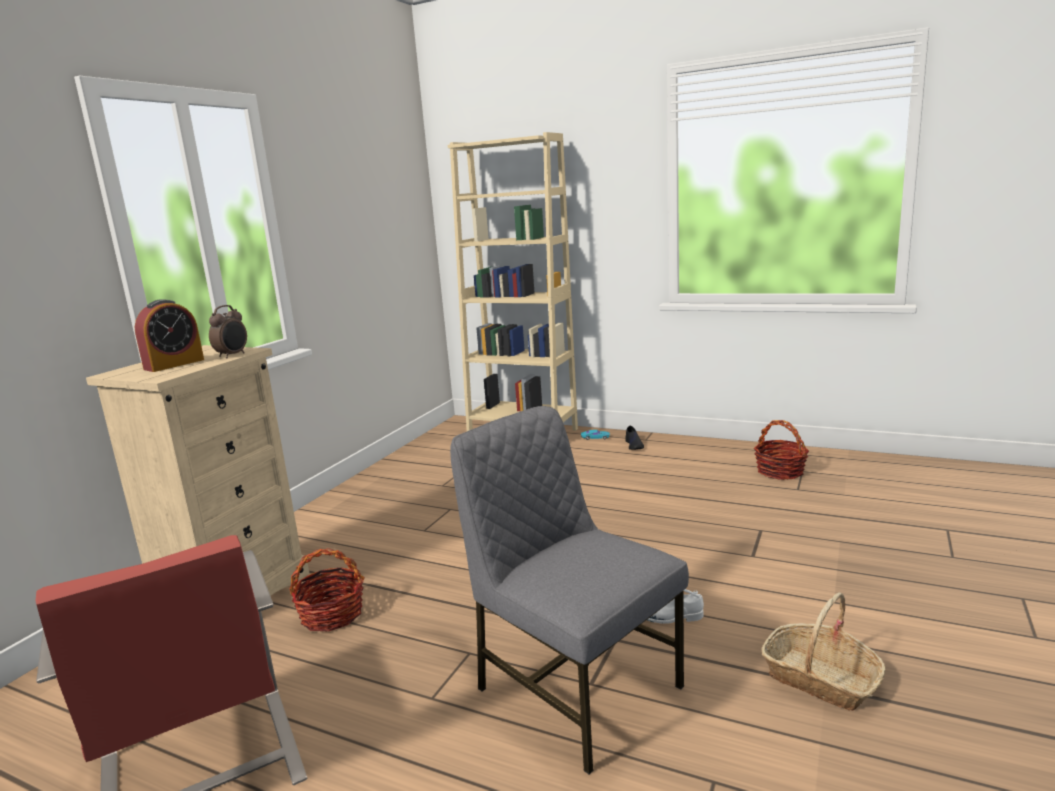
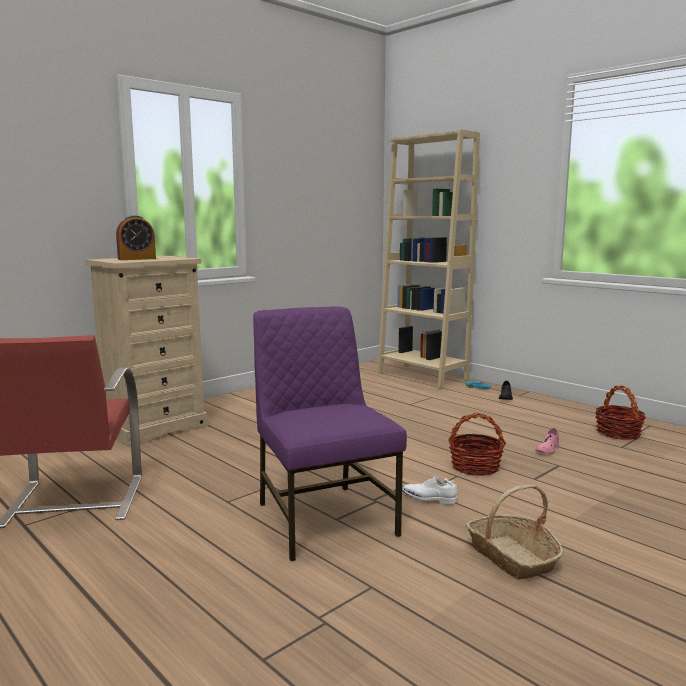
camera: 20 degrees right, 5 degrees down
(233, 355) = (174, 259): alarm clock -> none
(331, 615) = (203, 449): basket -> basket (475, 467)
(575, 687) = (323, 518): grey chair -> purple chair
(732, 510) = (548, 449): none -> pink shoe

